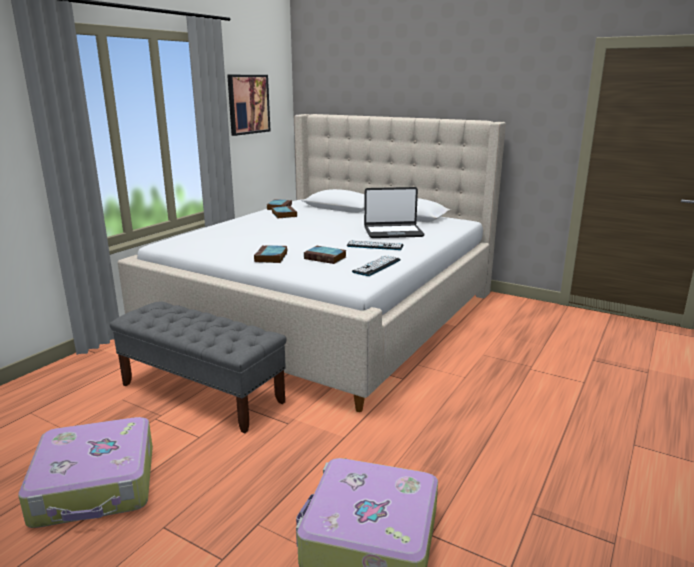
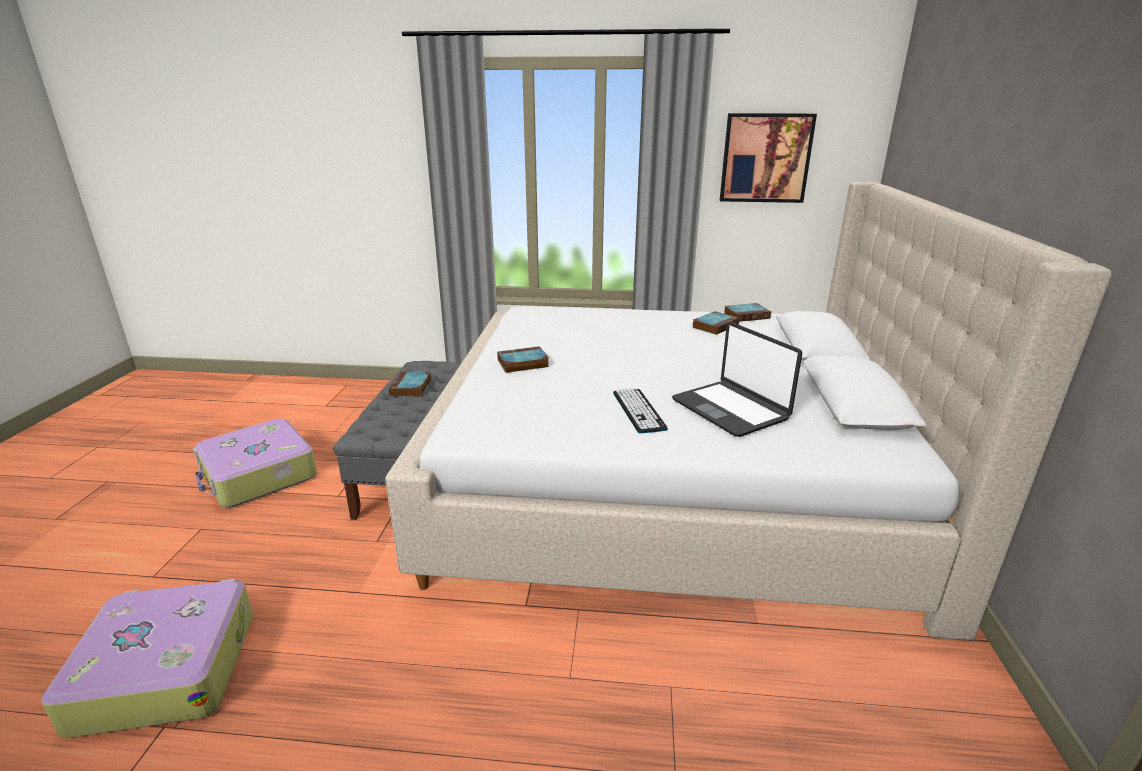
camera: 65 degrees right, 5 degrees up
(326, 258) = (549, 392): book -> book (411, 388)
(377, 266) = (542, 431): keyboard -> none

